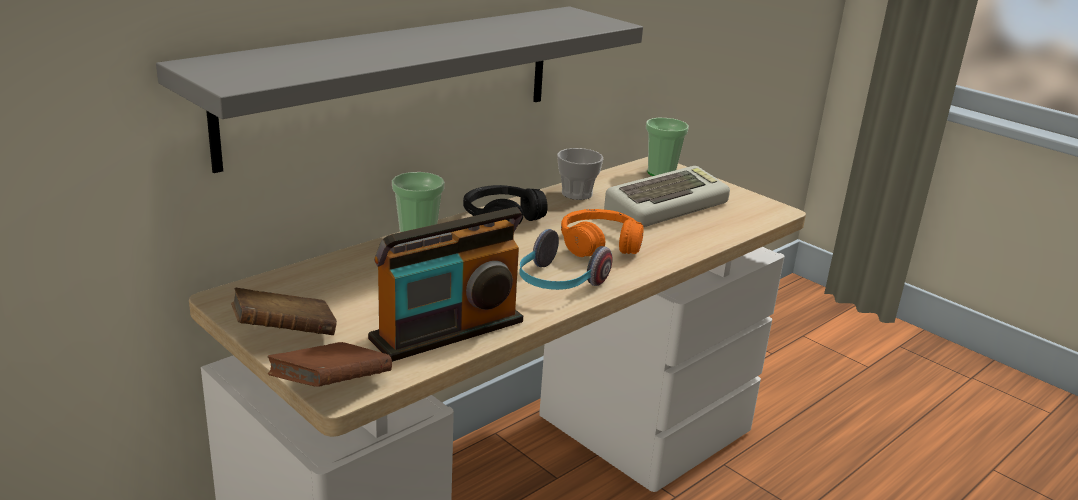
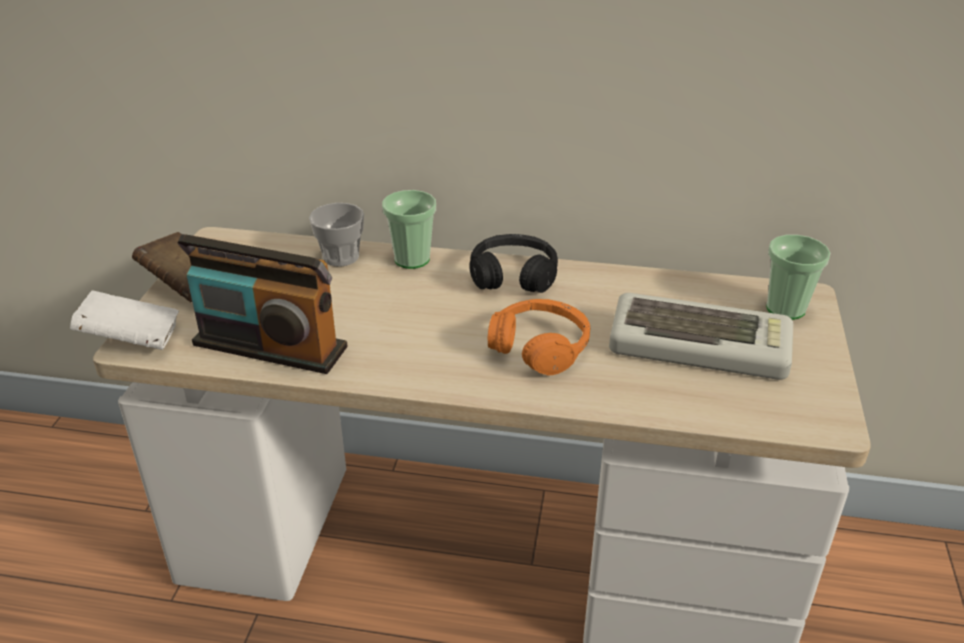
camera: 55 degrees right, 10 degrees up
(331, 388) = (131, 340): brown book -> white book
(396, 81) = (420, 96): grey shelf -> none
(558, 283) = (424, 360): headphones -> none
(577, 194) = (637, 286): cup -> cup (340, 257)

